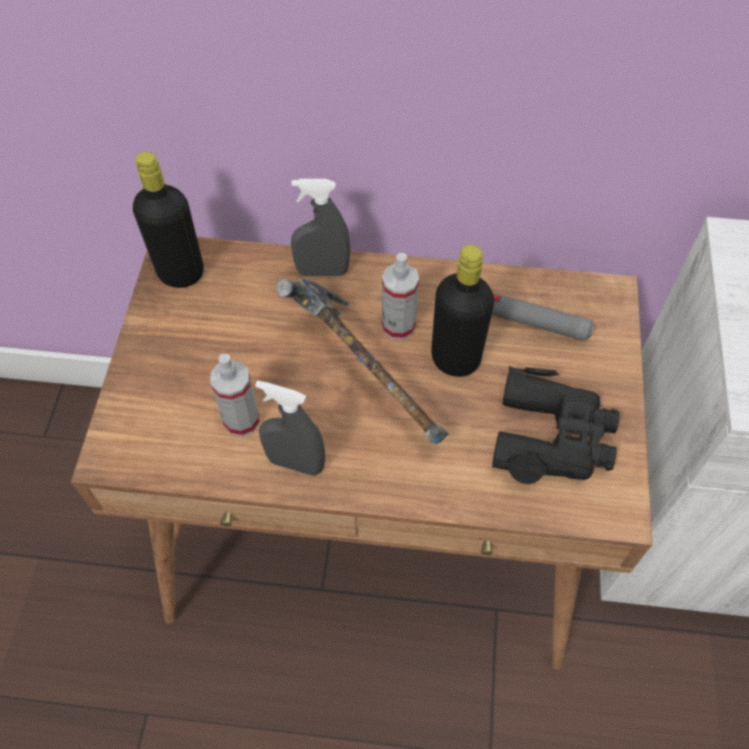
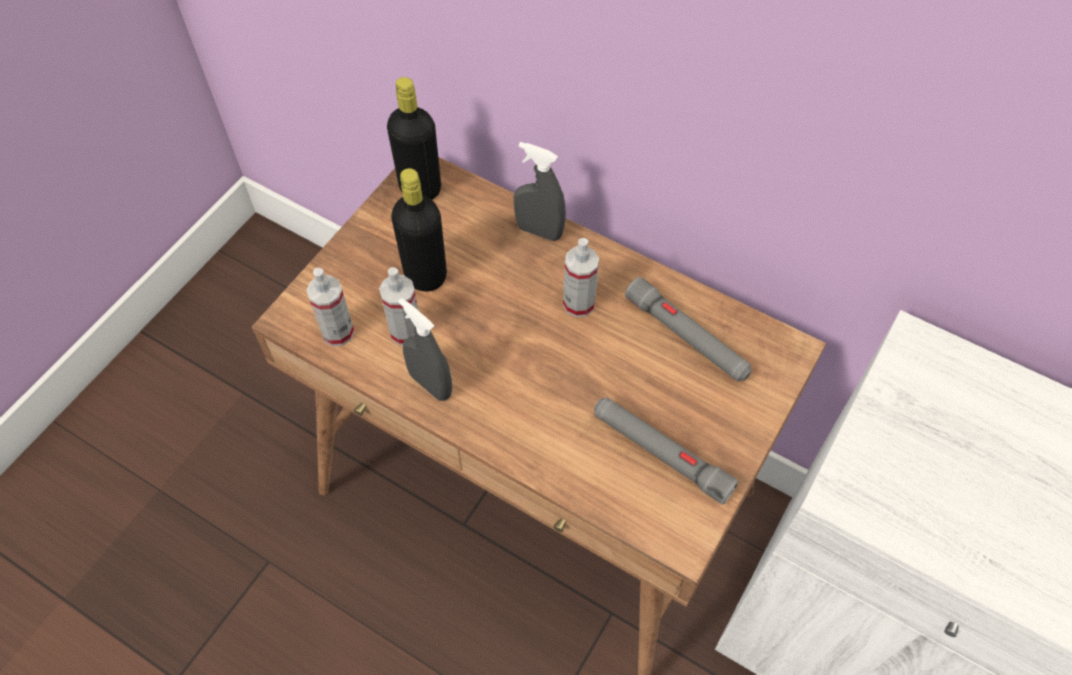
camera: 25 degrees right, 0 degrees up
(170, 449) = (338, 332): none -> spray bottle
(363, 379) = (524, 338): hammer -> none
(455, 359) = (613, 352): black bottle -> black bottle (425, 275)
(552, 436) = (661, 453): black binoculars -> grey flashlight

